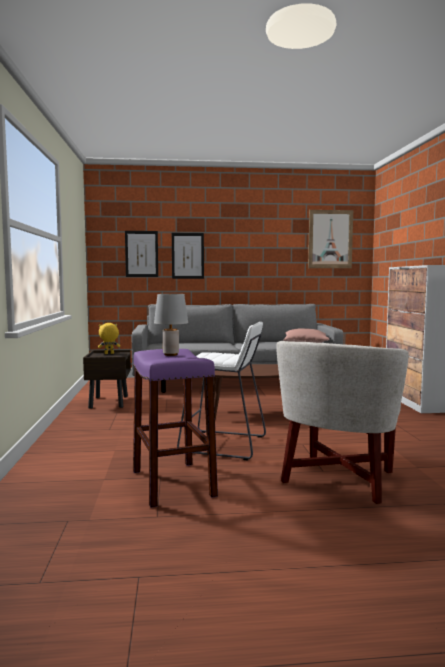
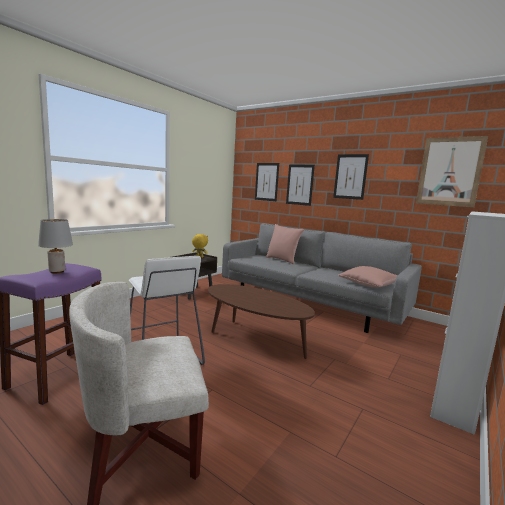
camera: 40 degrees right, 5 degrees up
(194, 342) = (282, 260): none -> pink pillow
(245, 245) = (350, 176): none -> picture

